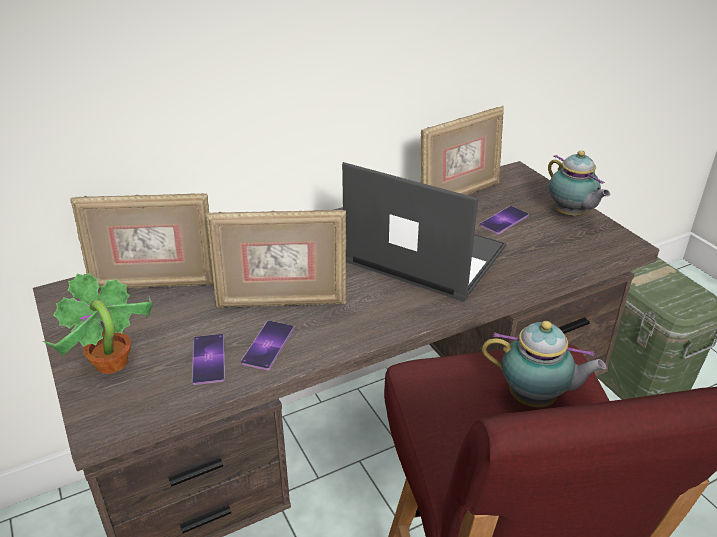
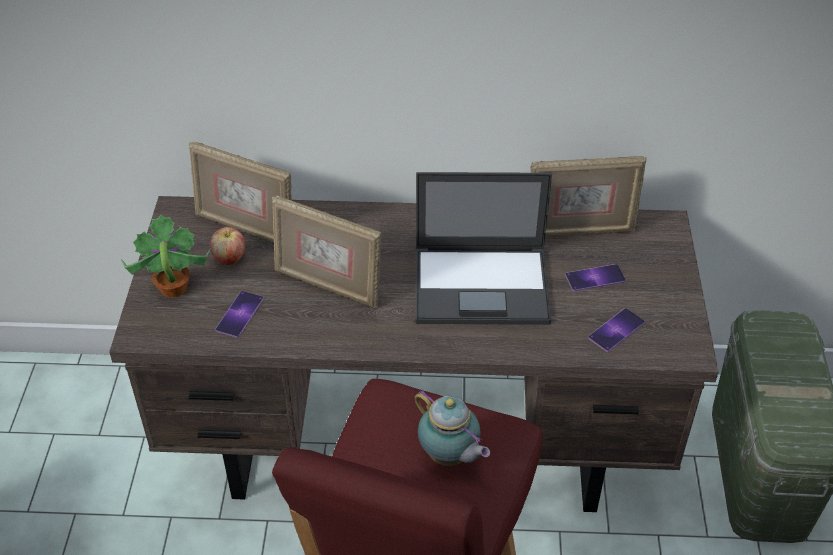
camera: 30 degrees right, 10 degrees up
(157, 314) = (229, 258): none -> apple
(268, 345) = (289, 321): phone -> phone (616, 330)
(422, 254) = (483, 285): laptop -> laptop turned 120 degrees clockwise
(570, 215) = (668, 298): teapot -> none

